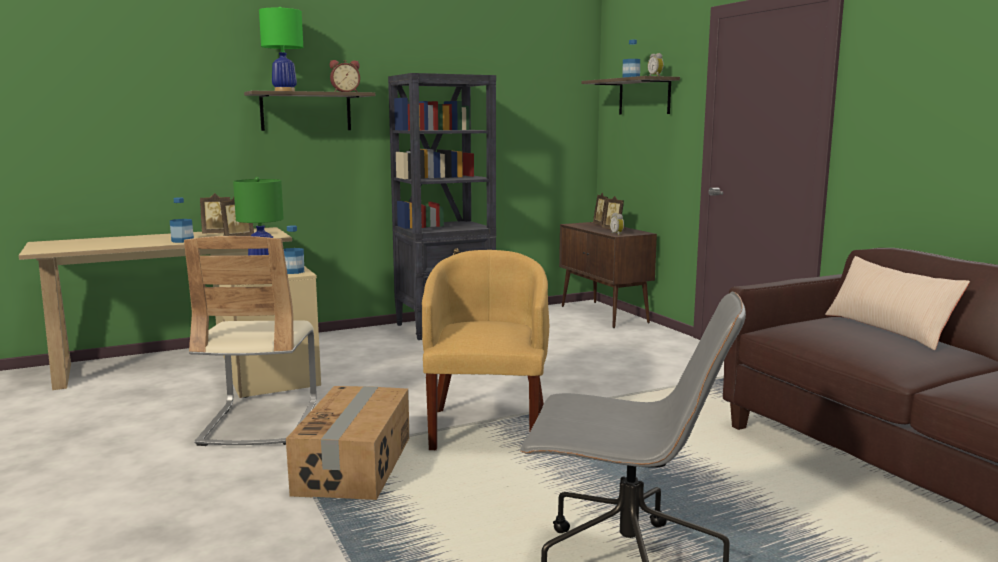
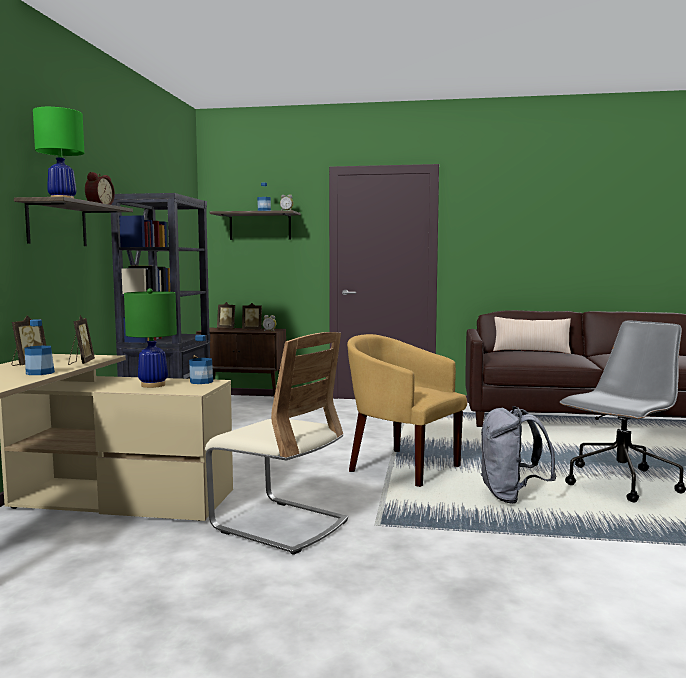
camera: 55 degrees left, 5 degrees down
(355, 465) = (417, 510): cardboard box -> none
(459, 503) = (511, 496): none -> grey backpack

